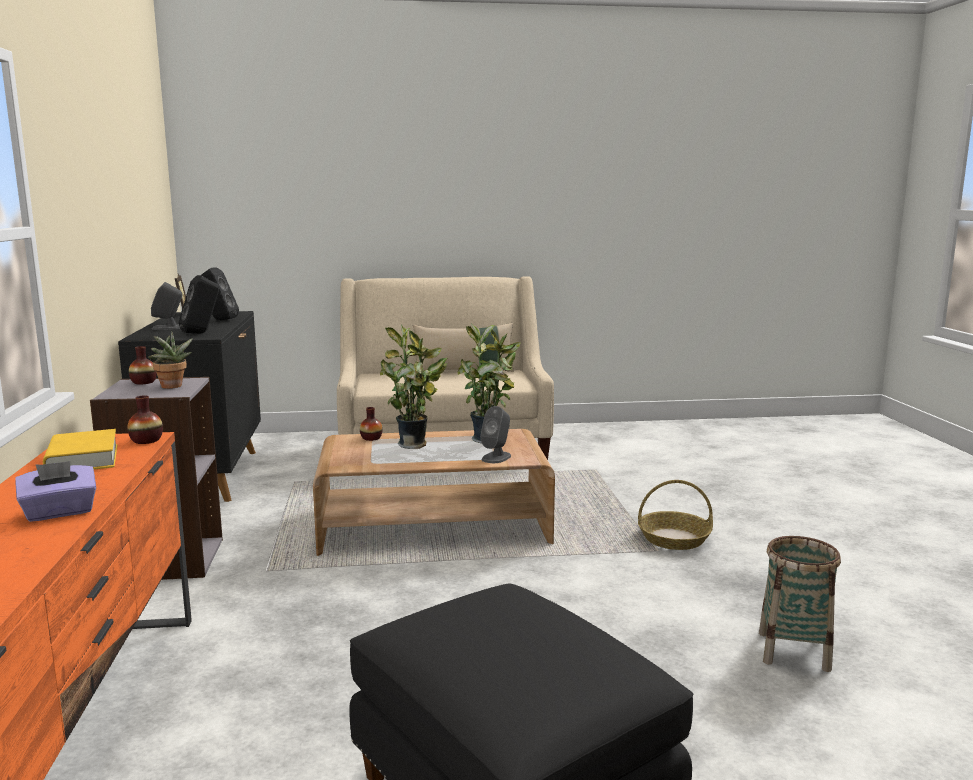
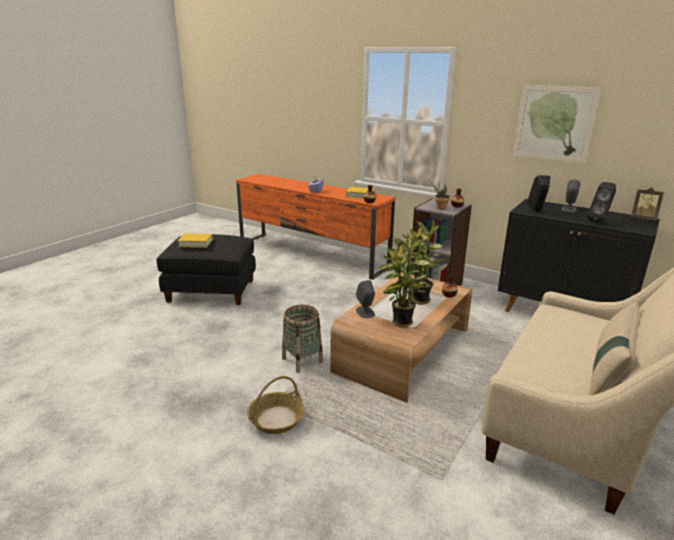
camera: 130 degrees right, 10 degrees up
(108, 207) = (554, 123): none -> picture
(557, 634) = (195, 243): none -> yellow book
(793, 651) = (156, 372): basket -> basket (302, 360)

